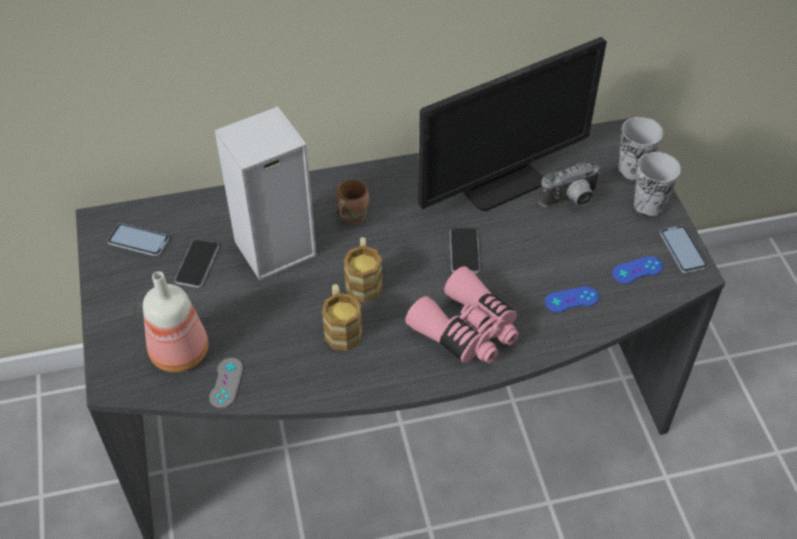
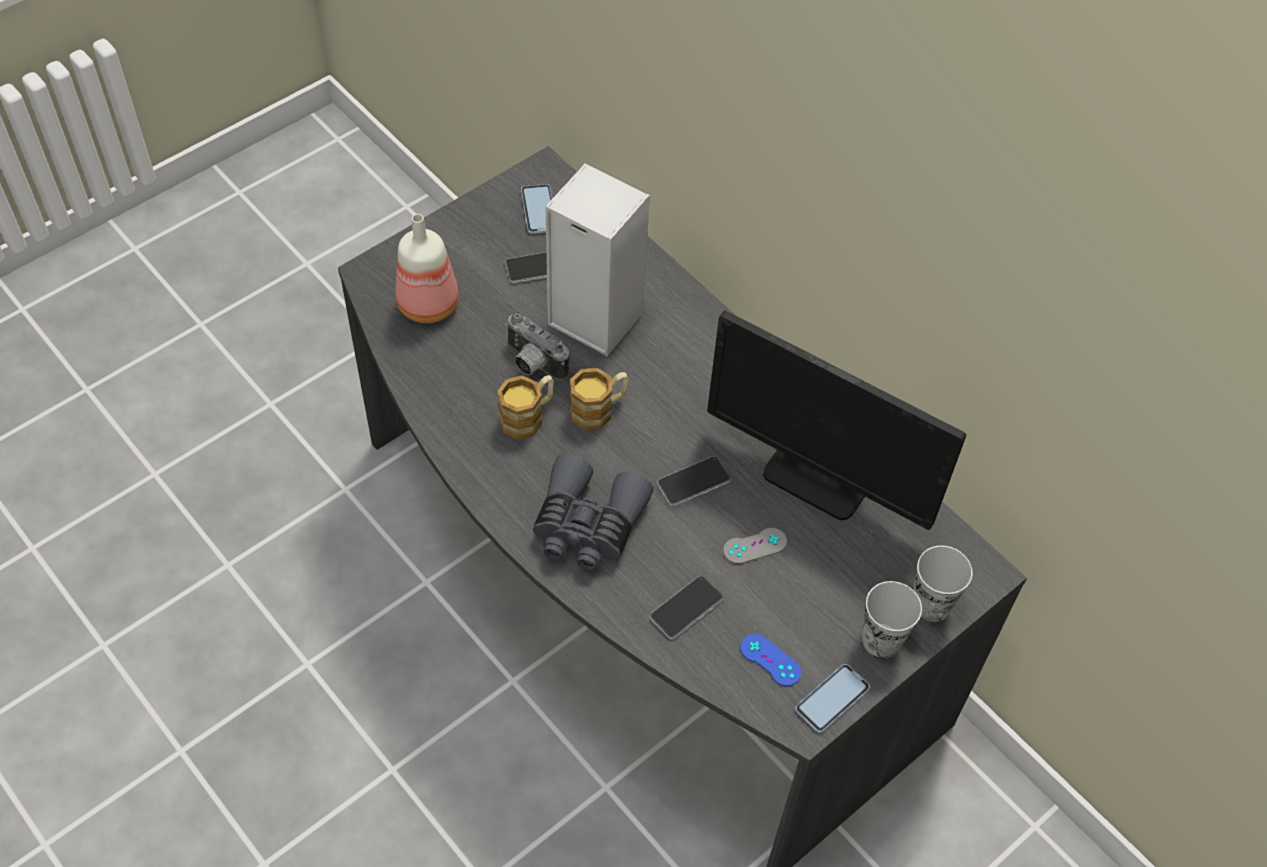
camera: 60 degrees right, 5 degrees up
(226, 383) = (413, 355): grey game controller -> grey game controller (755, 546)
(350, 215) = (679, 361): brown mug -> none
(467, 330) = (587, 525): pink binoculars -> grey binoculars
(571, 201) = (835, 557): camera -> camera (532, 364)
(571, 299) = (686, 608): blue game controller -> phone

